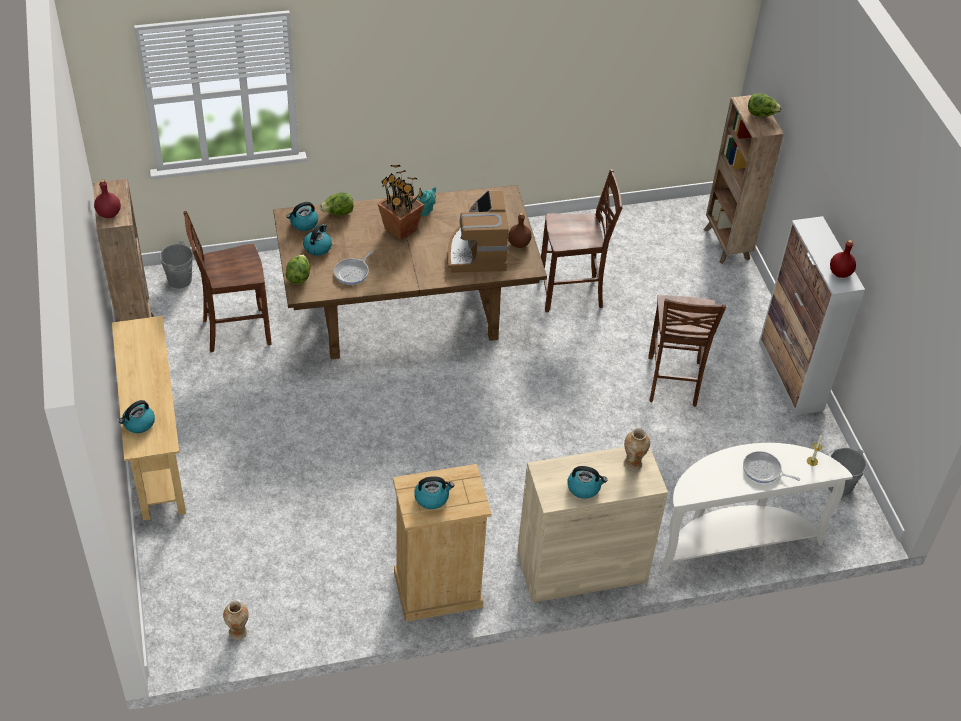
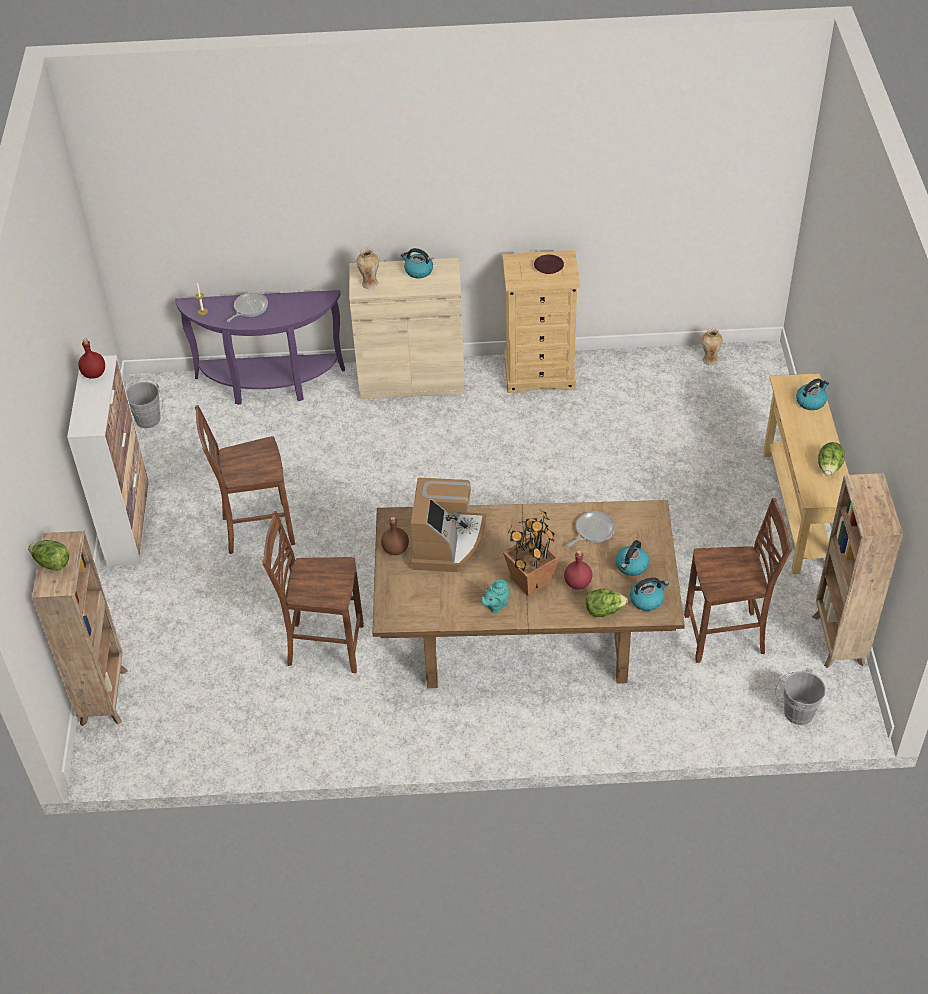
camera: 165 degrees left, 0 degrees up
(108, 214) = (874, 490): red bottle -> red bottle (578, 583)
(298, 277) = (655, 530): lettuce -> lettuce (829, 468)
(432, 498) = (549, 267): kettle -> brown plate
(672, 382) = (256, 529): brown chair -> brown chair turned 120 degrees counterclockwise
(734, 541) = (269, 386): white console table -> purple console table
(763, 470) = (249, 308): frying pan -> frying pan turned 90 degrees counterclockwise

